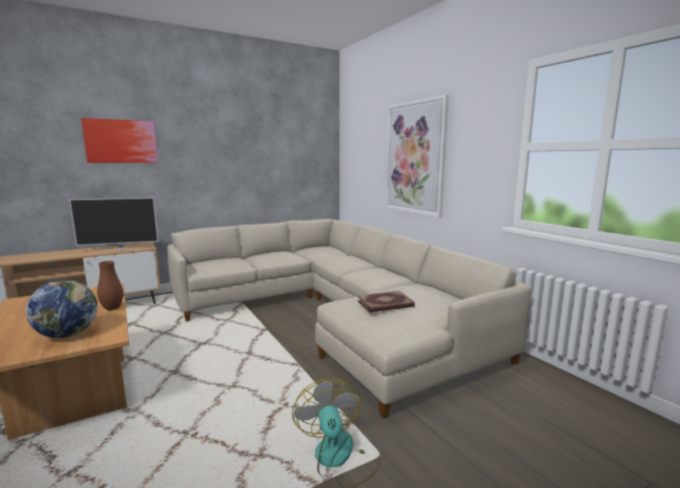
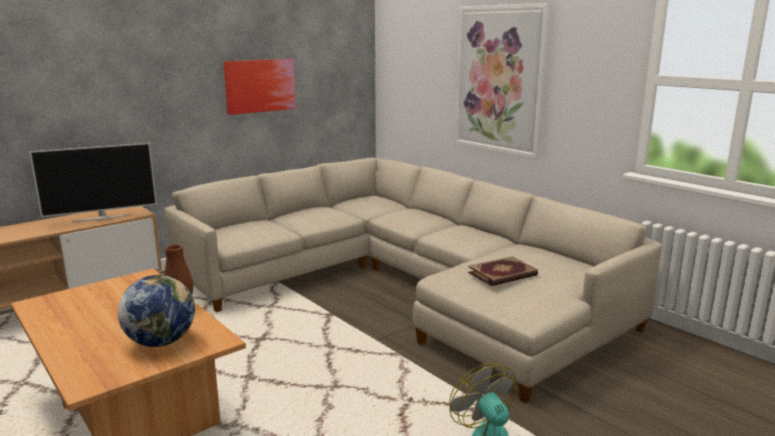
camera: 10 degrees left, 5 degrees up
(121, 141) = (88, 60): picture -> picture (260, 85)

